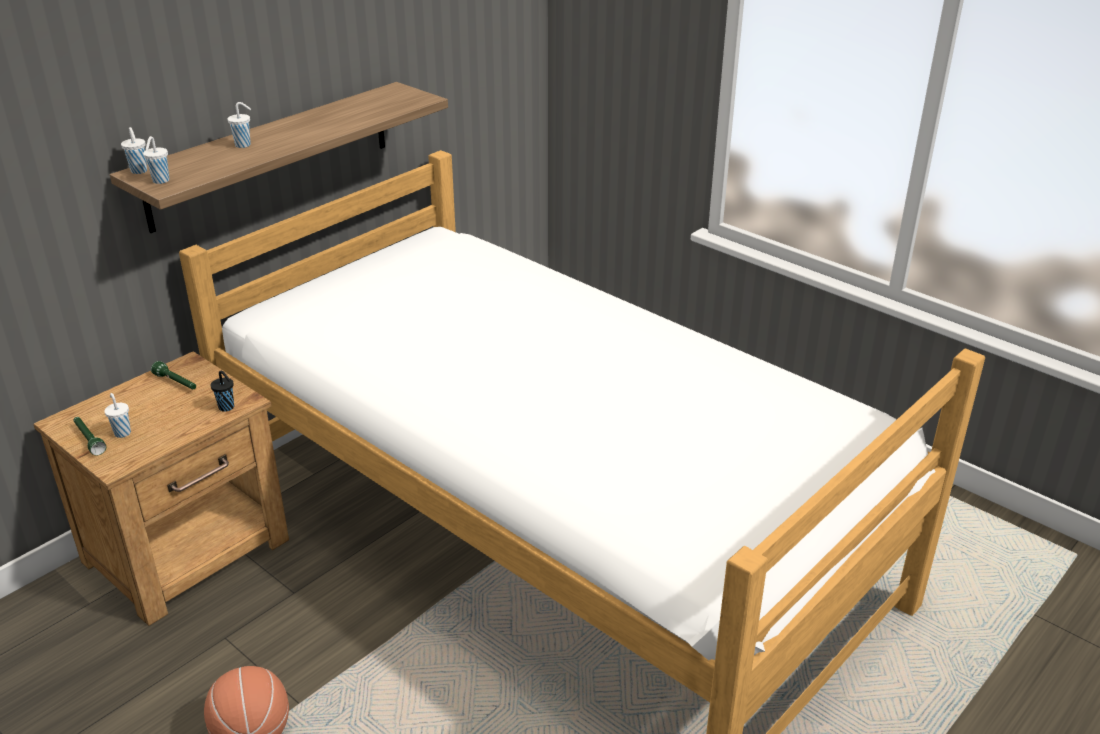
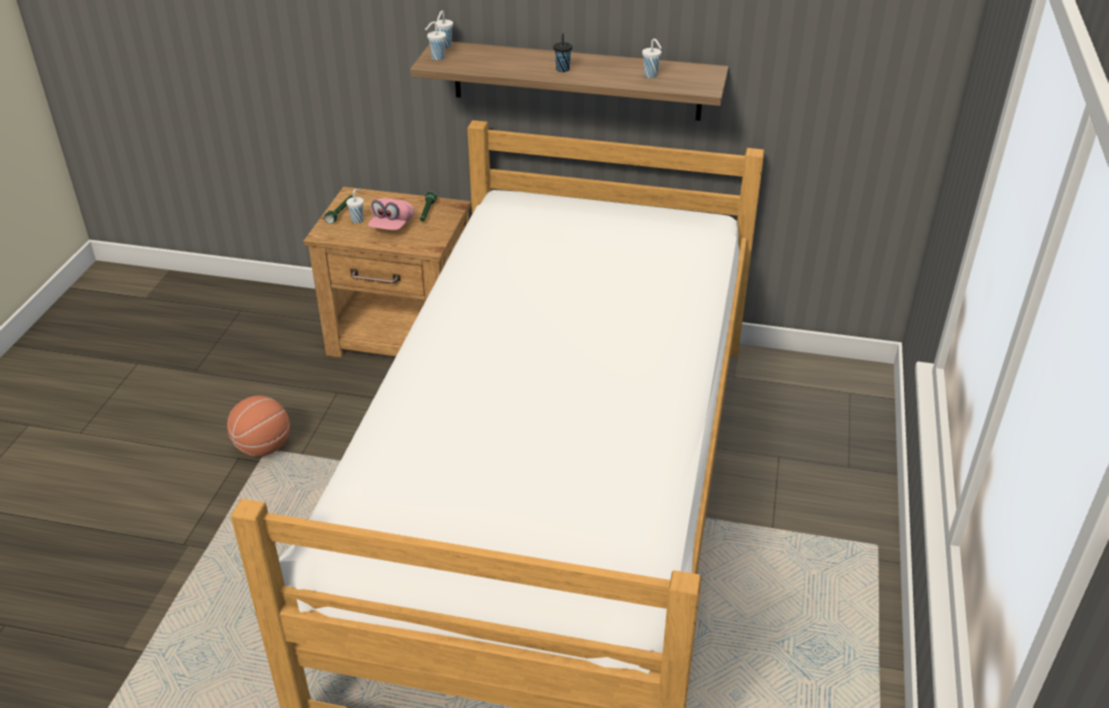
camera: 60 degrees right, 5 degrees up
(169, 413) = (392, 226): none -> pink cap
(227, 408) = (416, 244): black cup -> black cup (562, 70)
(244, 145) = (527, 60): white cup -> white cup (651, 75)

